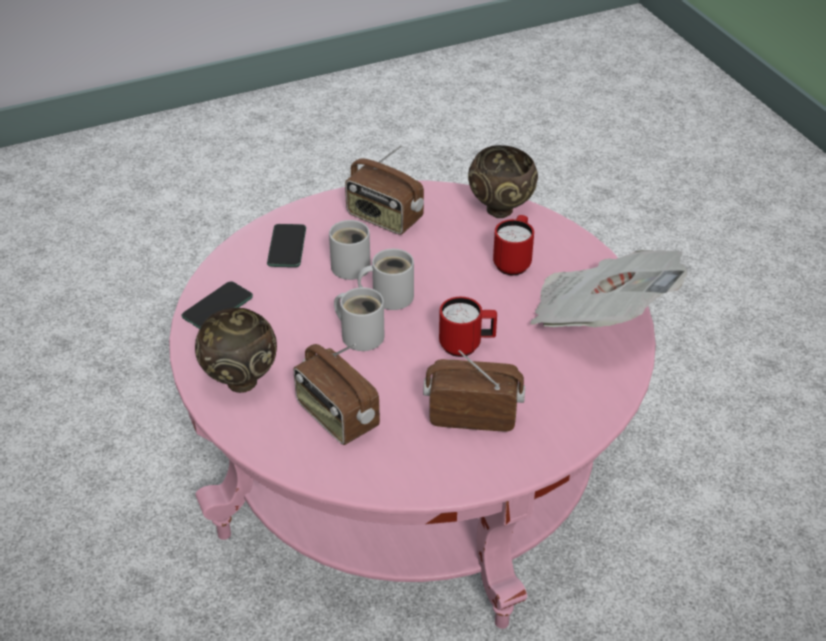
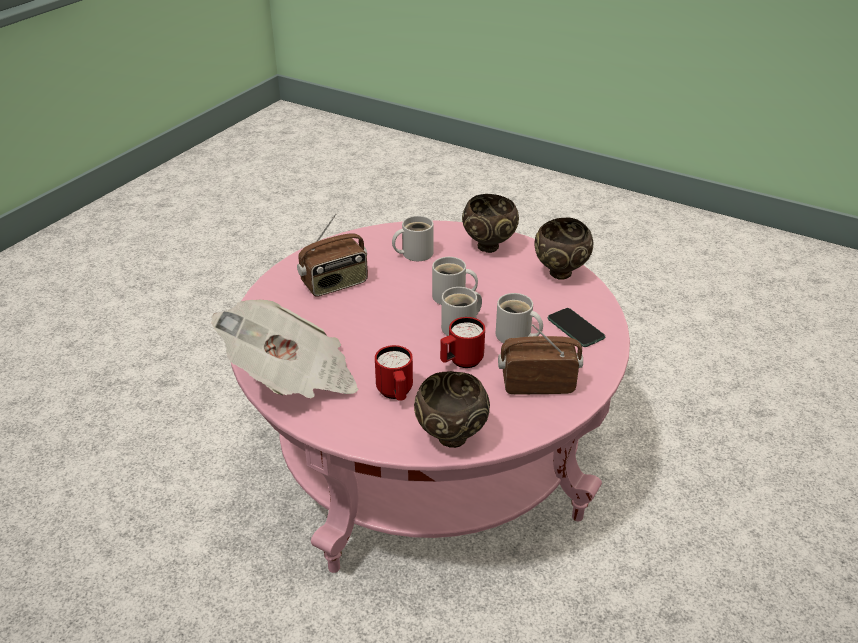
camera: 145 degrees right, 5 degrees down
(217, 307) = (560, 274): phone -> brown bowl
(336, 417) = (414, 253): radio -> white mug
(467, 346) = (375, 319): red mug -> red mug (461, 362)

